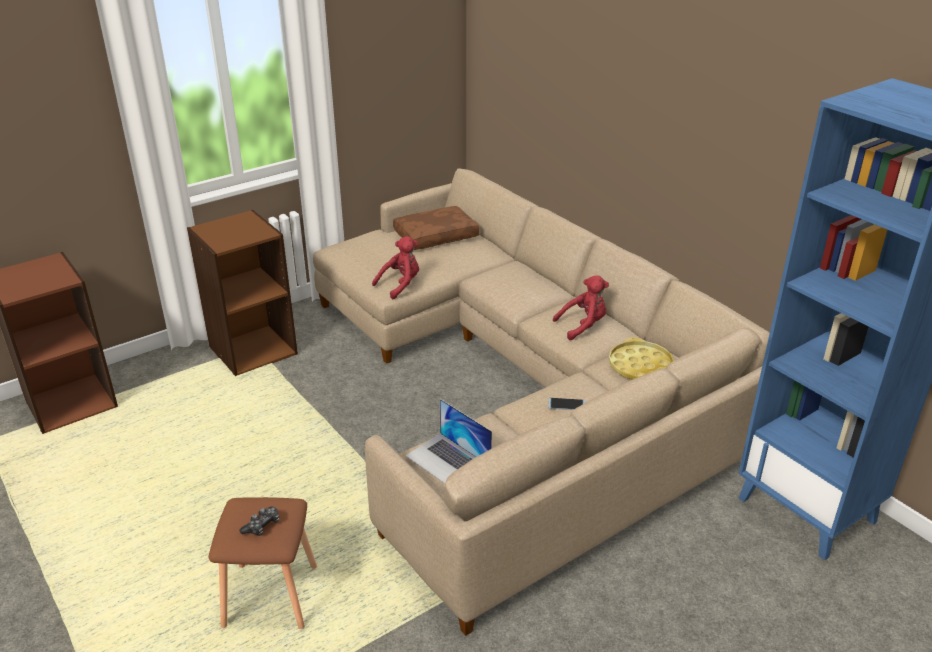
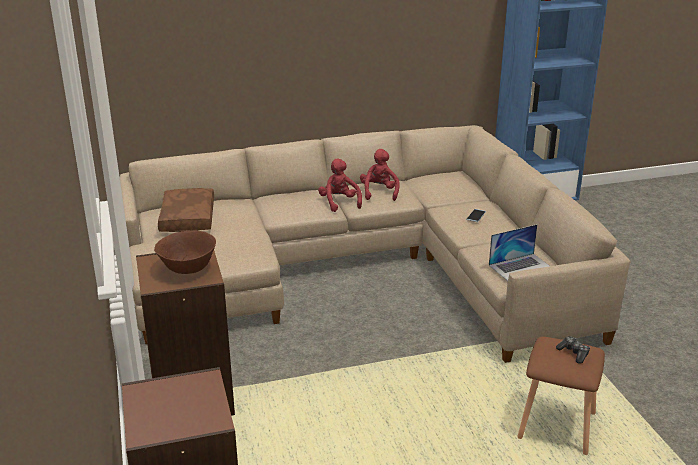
camera: 70 degrees left, 5 degrees down
(234, 234) = (188, 270): none -> brown bowl
(400, 285) = (252, 251): red plush toy -> red plush toy (339, 203)
(640, 366) = (442, 185): yellow tray -> none

